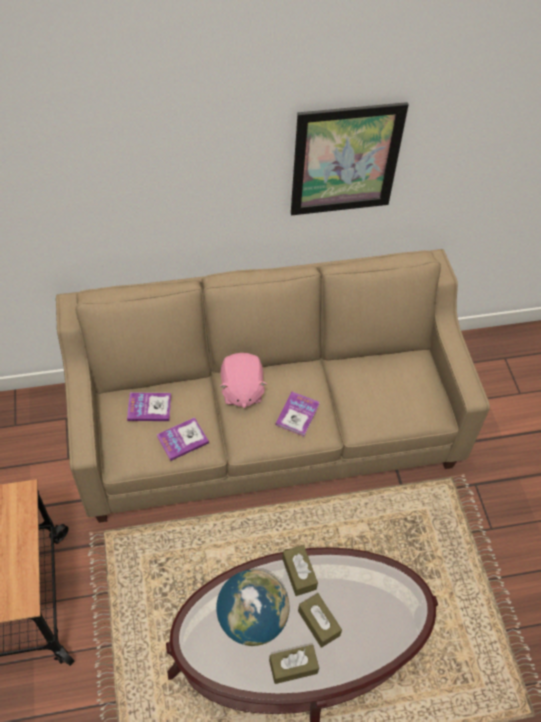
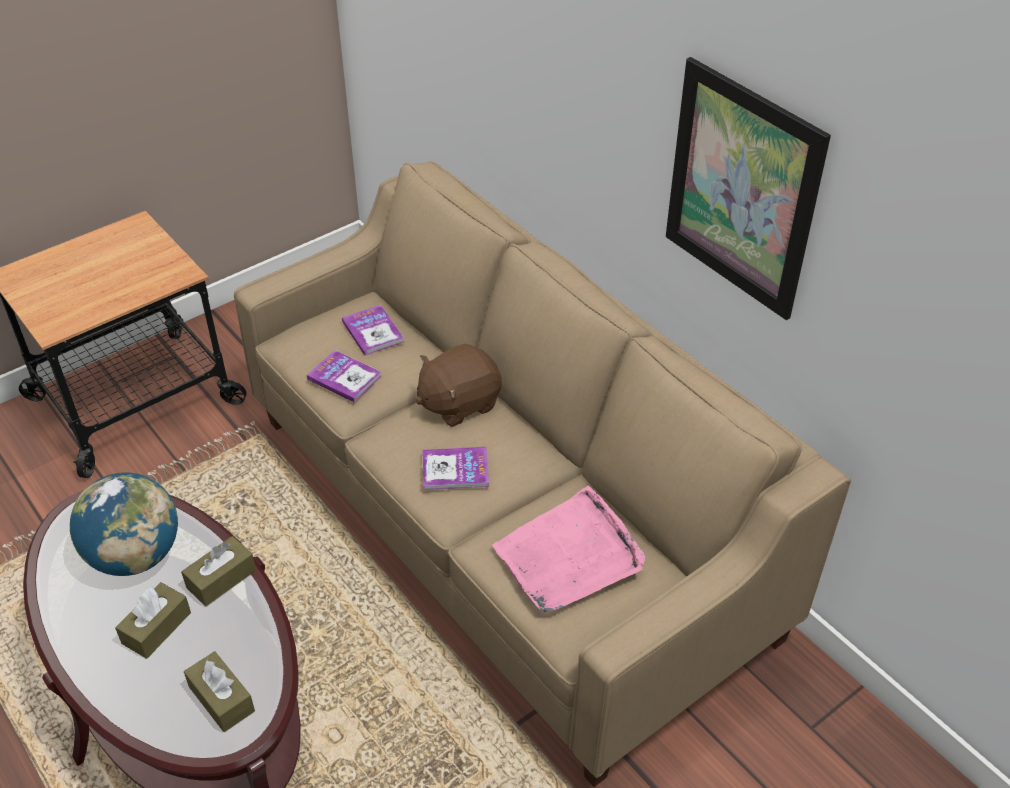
camera: 65 degrees right, 10 degrees down
(241, 390) = (458, 403): pink plush toy -> brown plush toy
(293, 667) = (83, 623): brown tissue box -> brown tissue box (221, 699)
(388, 390) = (569, 556): none -> pink tray

